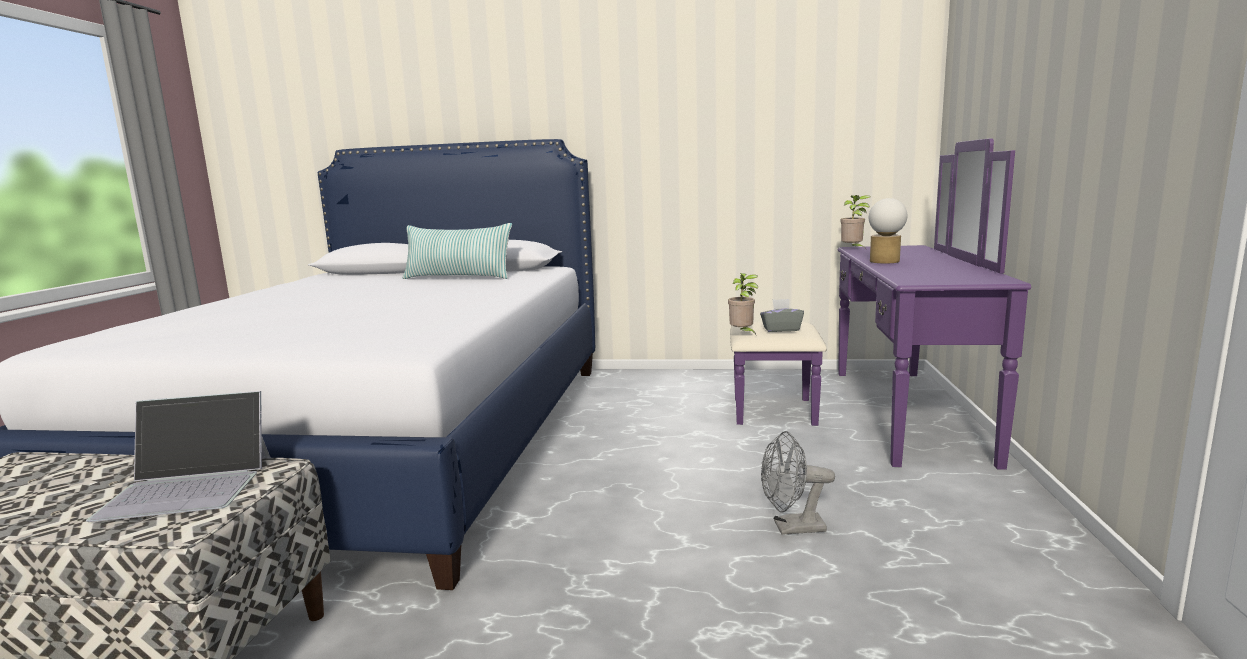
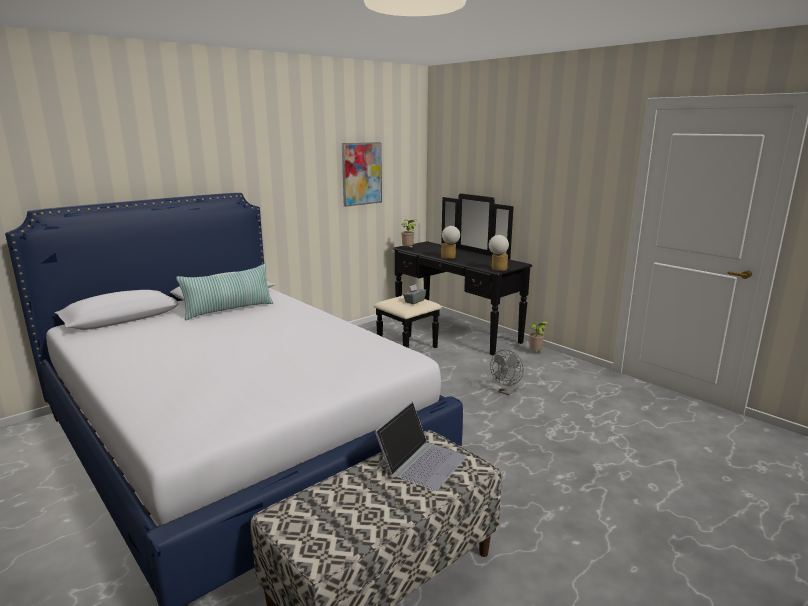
camera: 50 degrees left, 5 degrees up
(742, 334) = (403, 308): potted plant -> potted plant (536, 353)
(783, 117) = (361, 173): none -> picture
(874, 412) = (445, 333): purple dresser -> black dresser
(918, 281) = (497, 269): none -> table lamp

